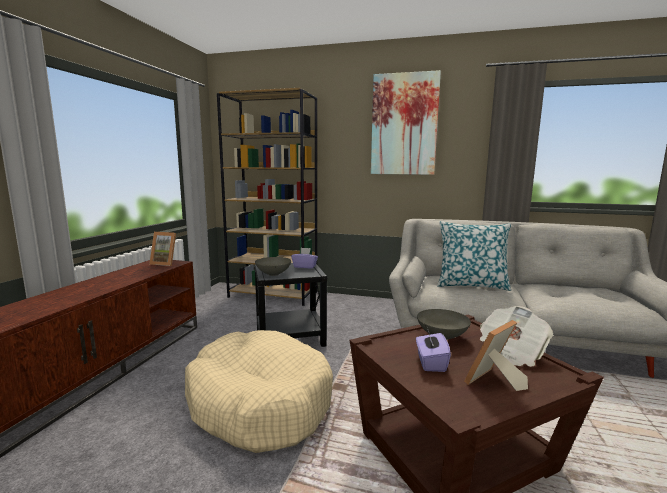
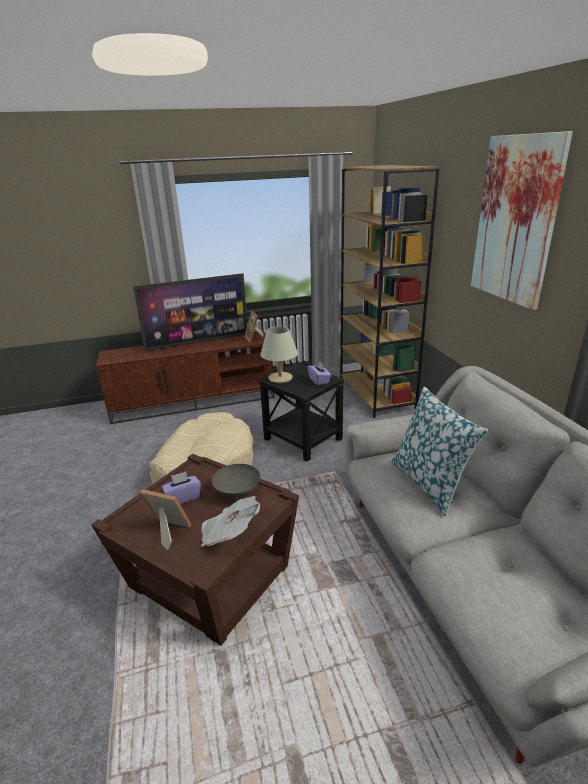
camera: 60 degrees right, 15 degrees up
(99, 281) = (198, 342): none -> television
(273, 274) = (280, 378): grey bowl -> beige table lamp

